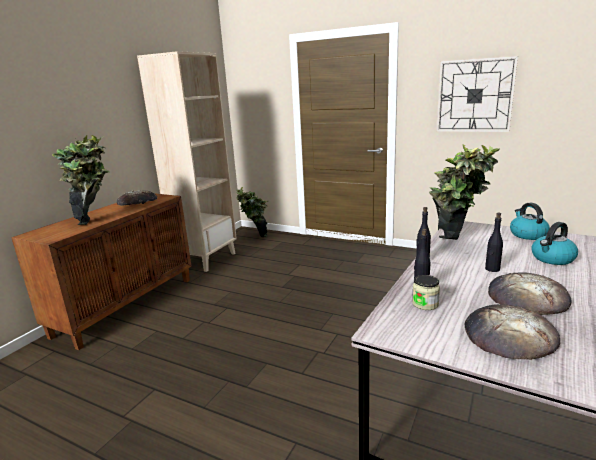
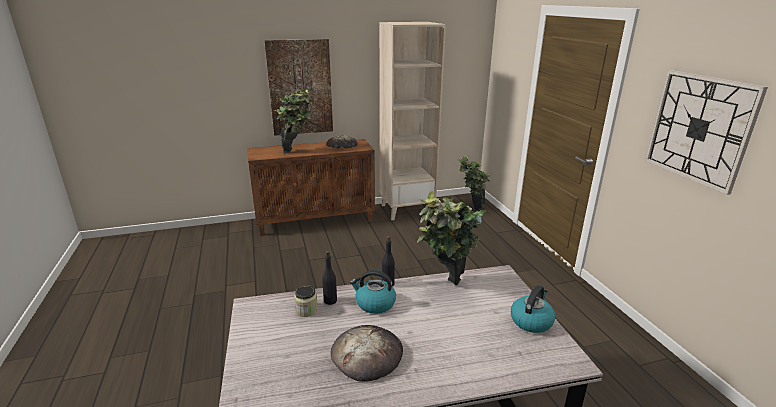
camera: 45 degrees right, 5 degrees up
(65, 140) = (300, 88): none -> picture
(492, 269) = (409, 322): black bottle -> none
(509, 336) = (288, 361): bread -> none
(552, 259) = (479, 351): kettle -> kettle (374, 303)

